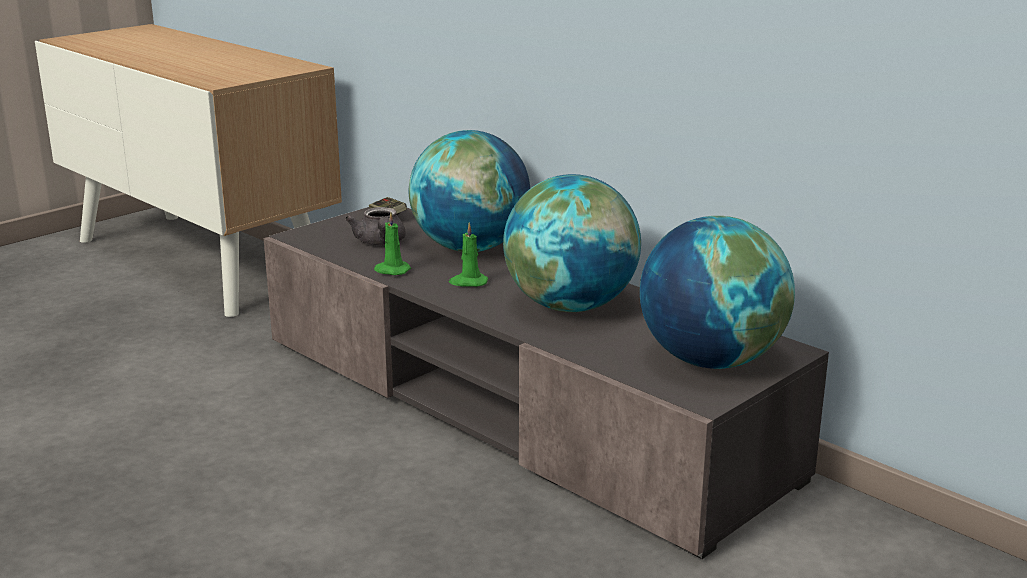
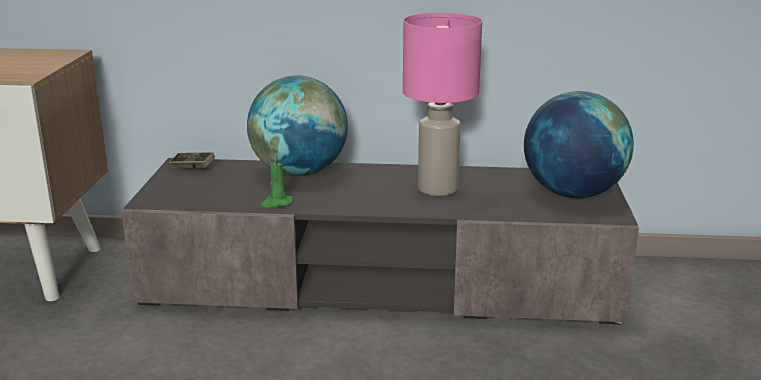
camera: 40 degrees left, 0 degrees up
(380, 243) = (227, 187): grey teapot -> none
(468, 282) = (345, 194): green candle -> none
(571, 306) = (439, 189): globe -> pink table lamp

